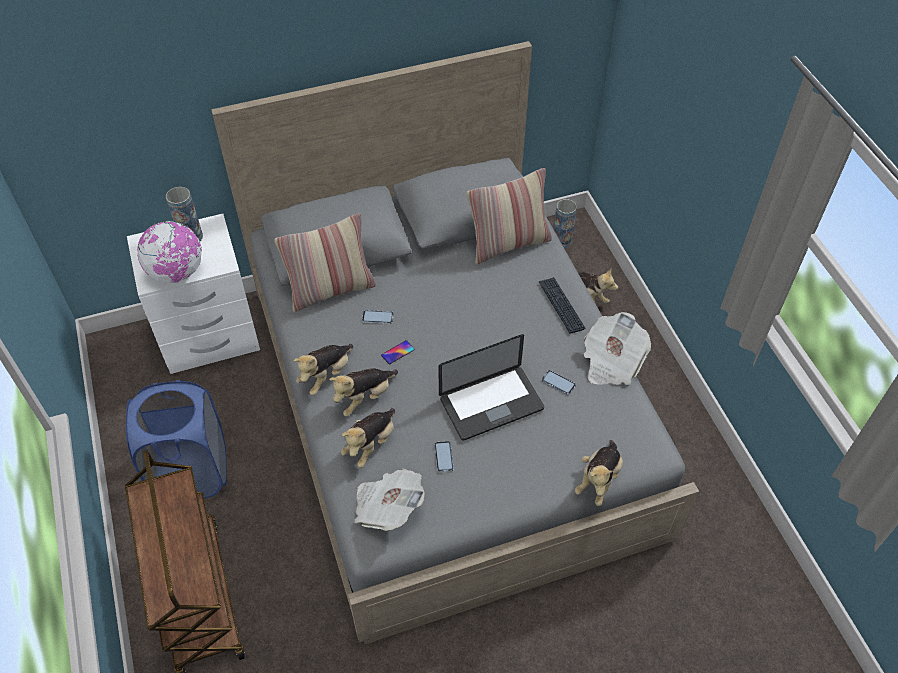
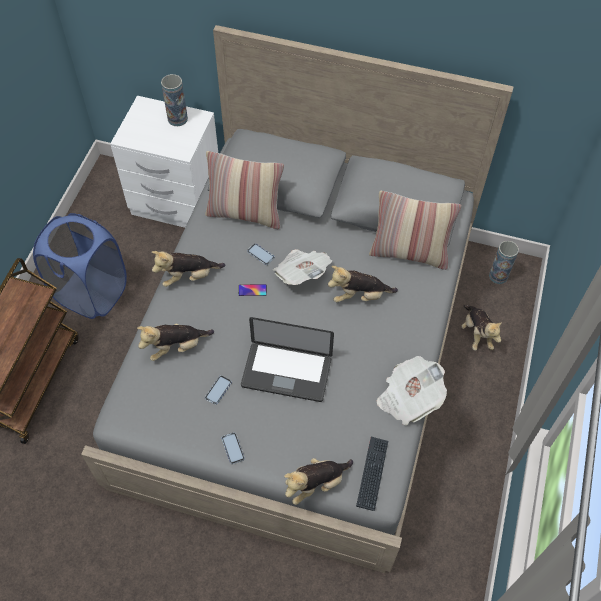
camera: 35 degrees right, 5 degrees up
(177, 272) = (147, 141): globe -> none
(364, 397) = (201, 310): plush toy -> plush toy (359, 296)
(388, 507) = (149, 401): newspaper -> newspaper (301, 274)
(558, 382) = (351, 388): phone -> phone (233, 448)
(561, 305) = (408, 328): keyboard -> keyboard (372, 473)

